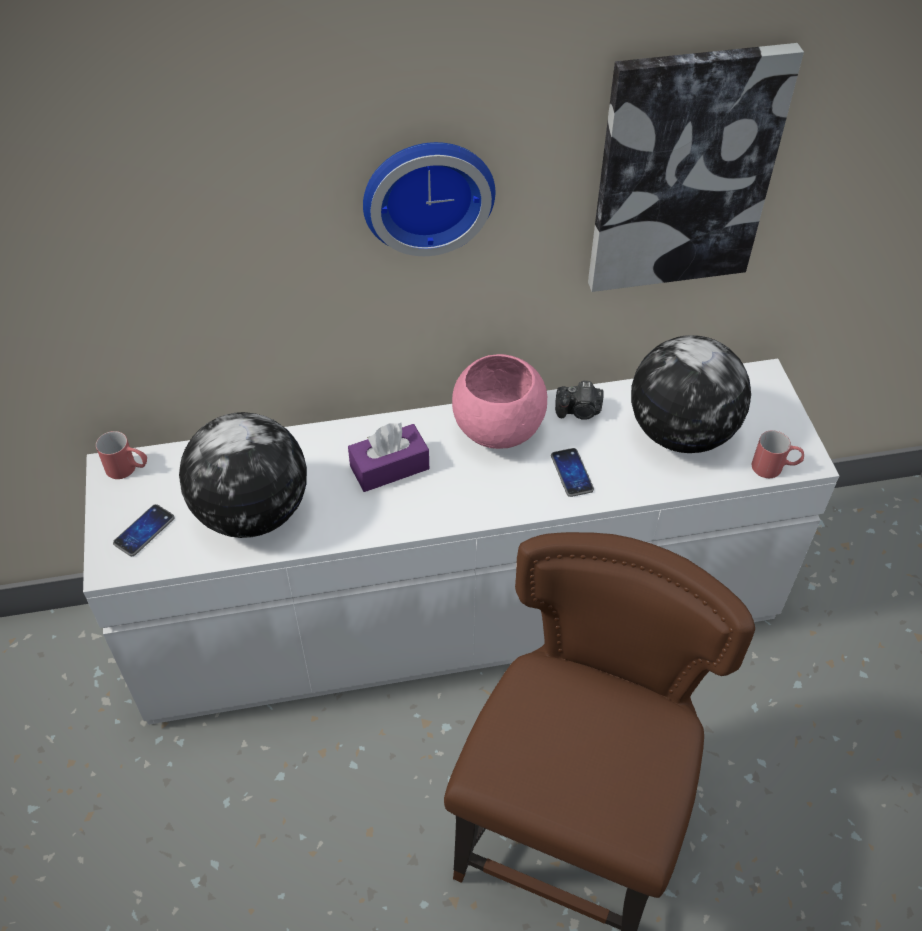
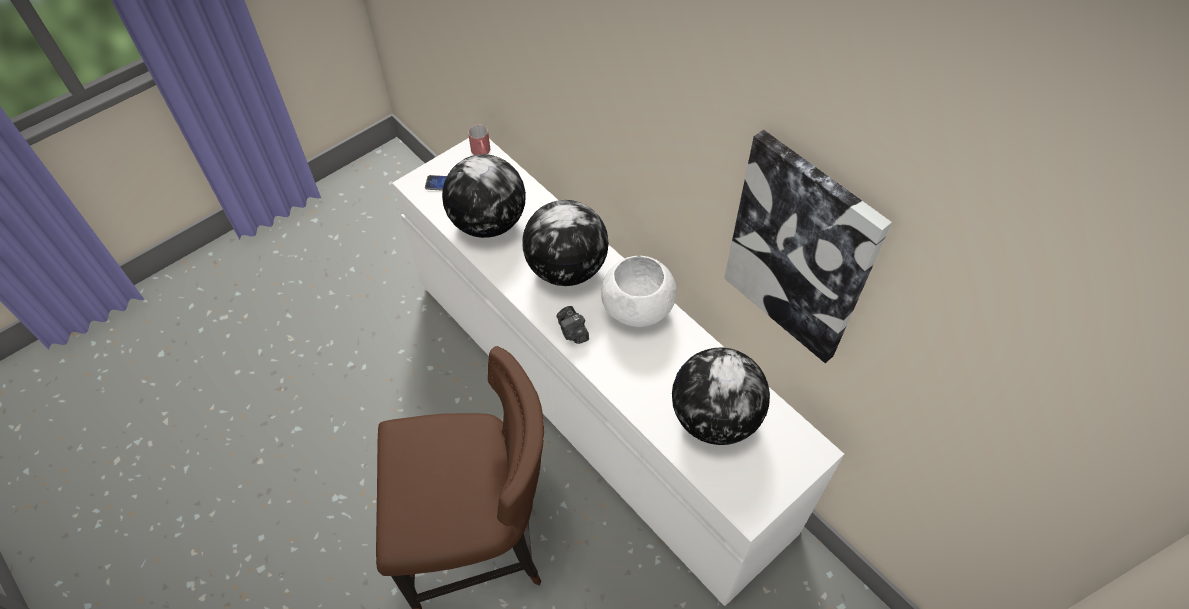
camera: 60 degrees right, 5 degrees up
(389, 467) = (566, 269): purple tissue box -> globe
(427, 192) = (649, 125): wall clock -> none
(498, 430) = (637, 310): pink bowl -> white bowl
(571, 473) = (630, 367): phone -> none
(579, 411) = (688, 347): camera -> camera (573, 332)
(774, 468) = (725, 493): red mug -> none

